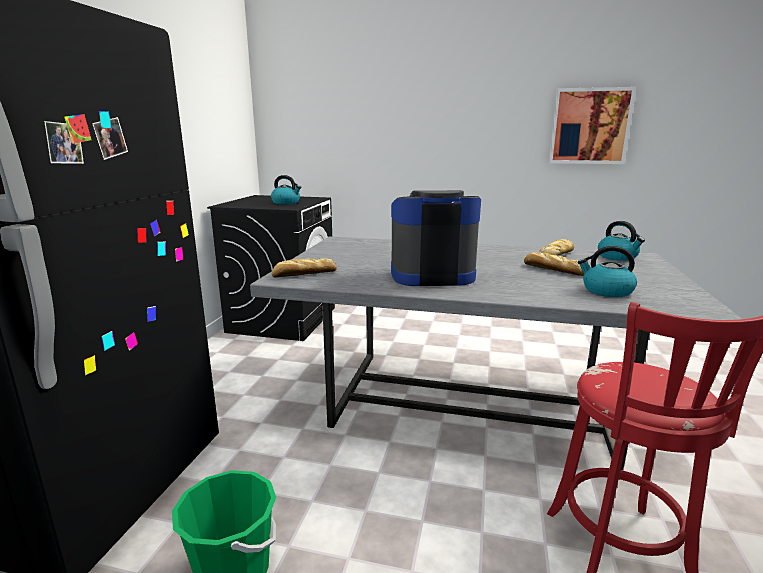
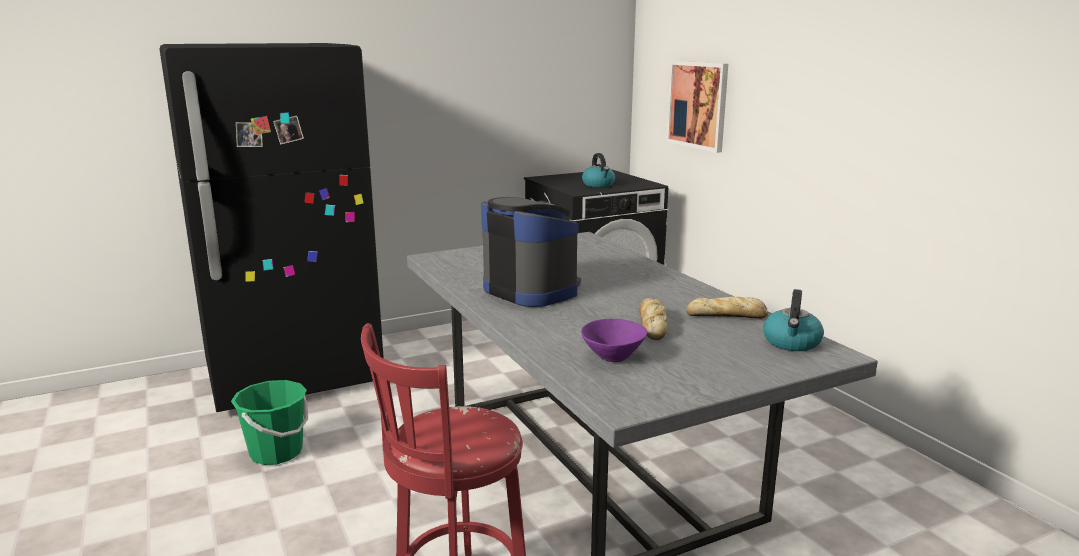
camera: 50 degrees right, 0 degrees up
(303, 274) = (455, 258): bread -> none
(590, 126) = (990, 132): picture -> picture (697, 105)
(606, 291) = (612, 357): kettle -> purple bowl

